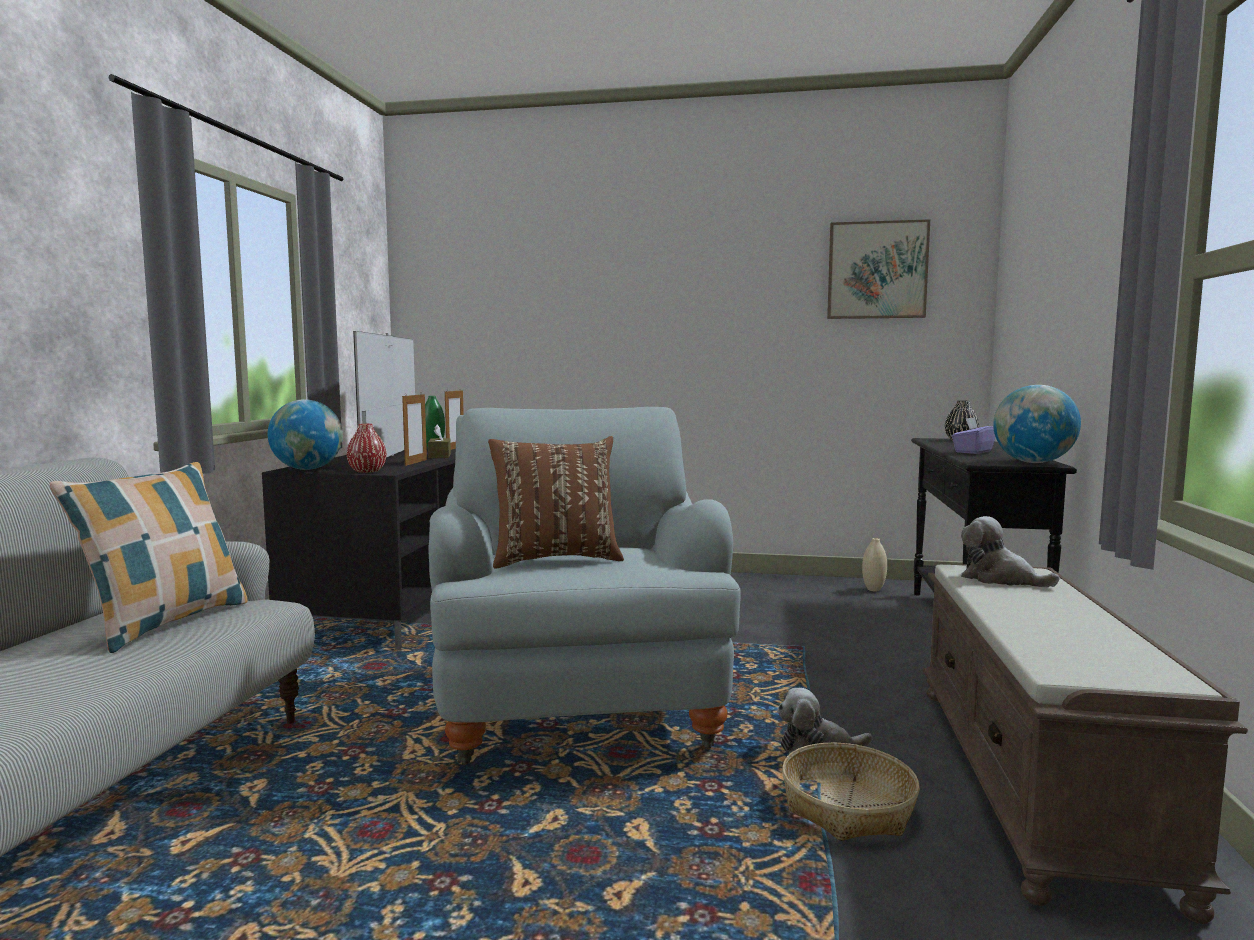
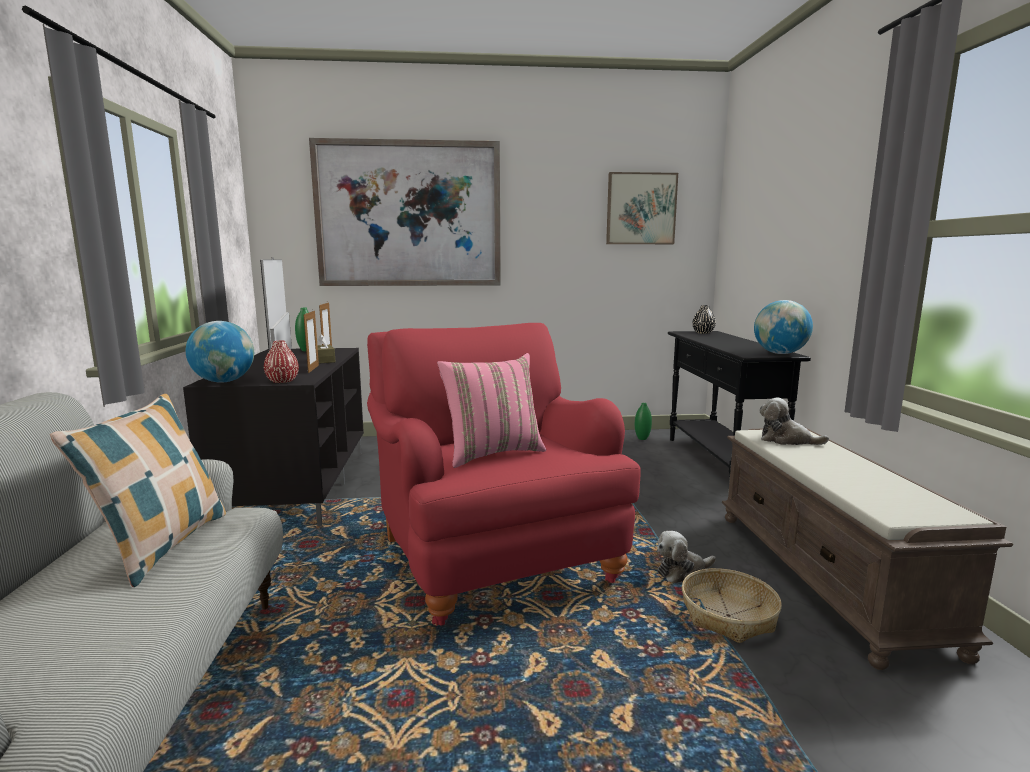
camera: 15 degrees left, 5 degrees up
(555, 559) = (492, 453): brown pillow -> pink pillow
(571, 286) = (409, 215): none -> picture
(578, 700) = (491, 554): grey armchair -> red armchair
(873, 589) = (642, 438): beige vase -> green vase
(972, 452) = (727, 344): purple tissue box -> none

